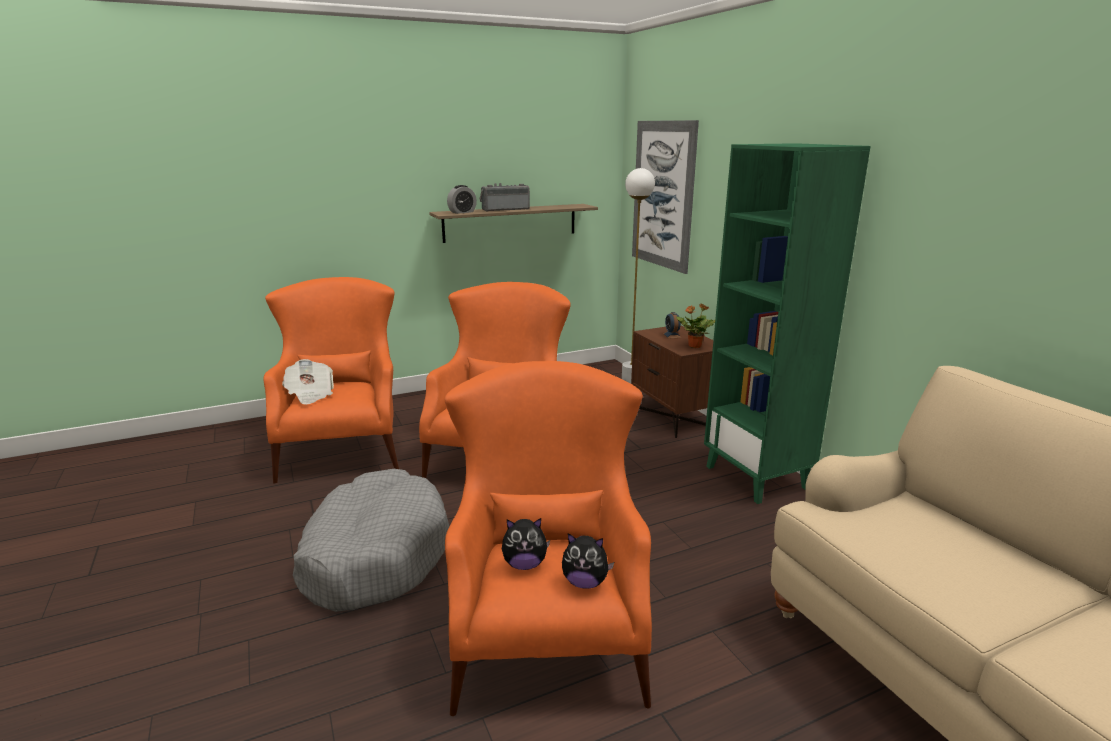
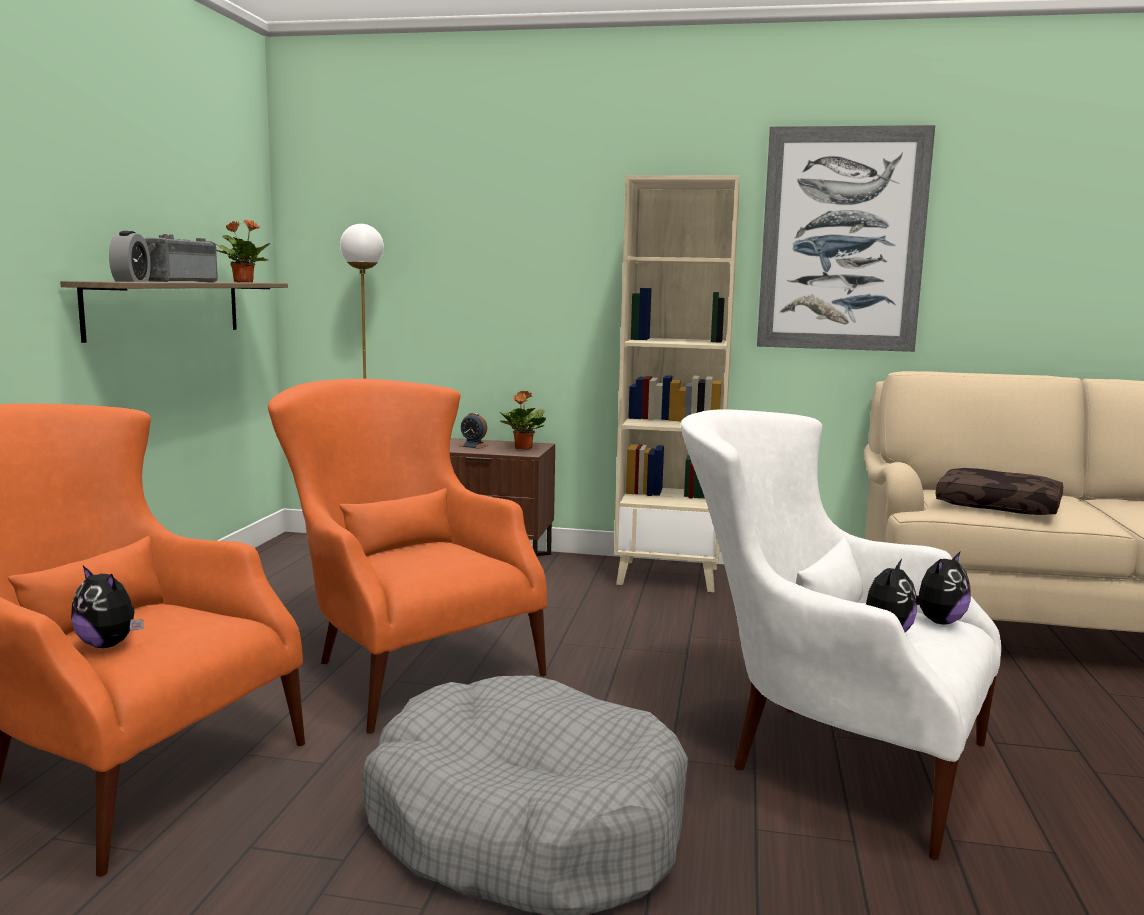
camera: 55 degrees left, 10 degrees down
(310, 394) = (109, 644): newspaper -> plush toy
(547, 628) = (822, 754): orange armchair -> white armchair
(564, 206) = (243, 282): none -> potted plant
(663, 195) = (384, 263): picture -> picture (842, 240)
(757, 477) = (669, 576): green bookcase -> beige bookcase
(910, 543) = (999, 505): none -> brown pillow

